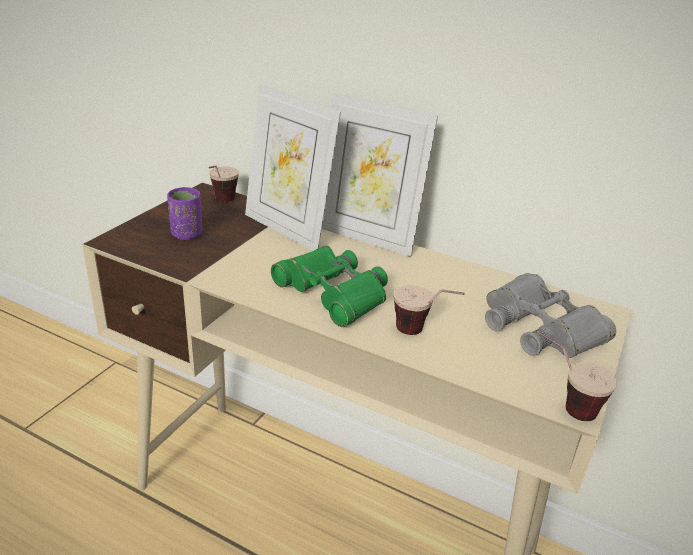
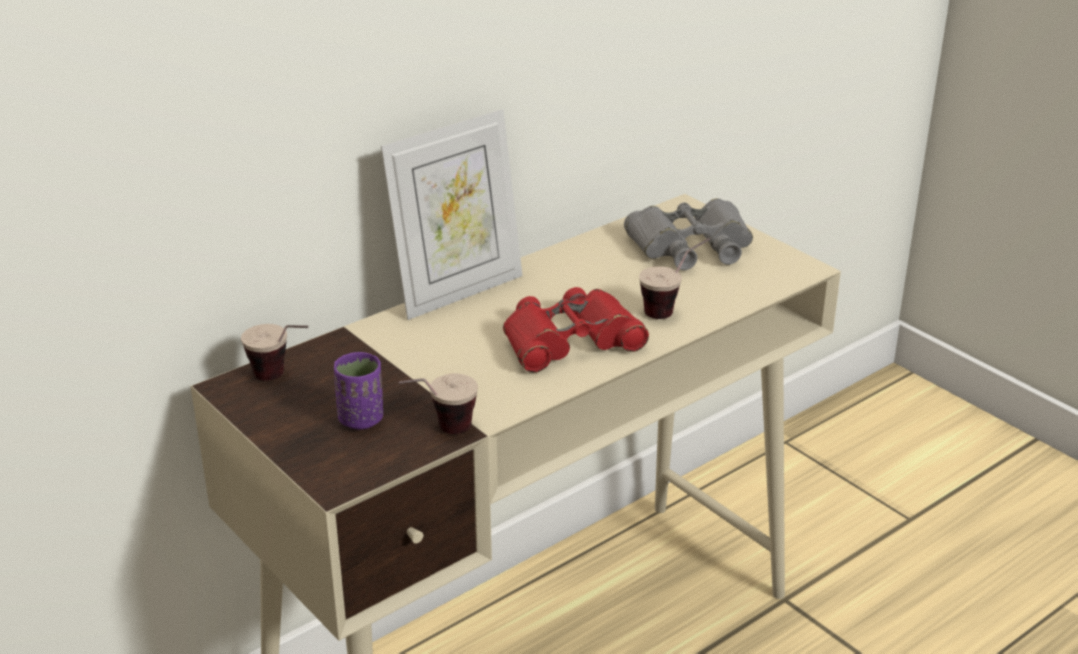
camera: 65 degrees left, 0 degrees up
(287, 229) = (400, 341): picture frame -> none
(332, 293) = (570, 341): green binoculars -> red binoculars
(561, 404) = (799, 273): cup -> cup (439, 433)

